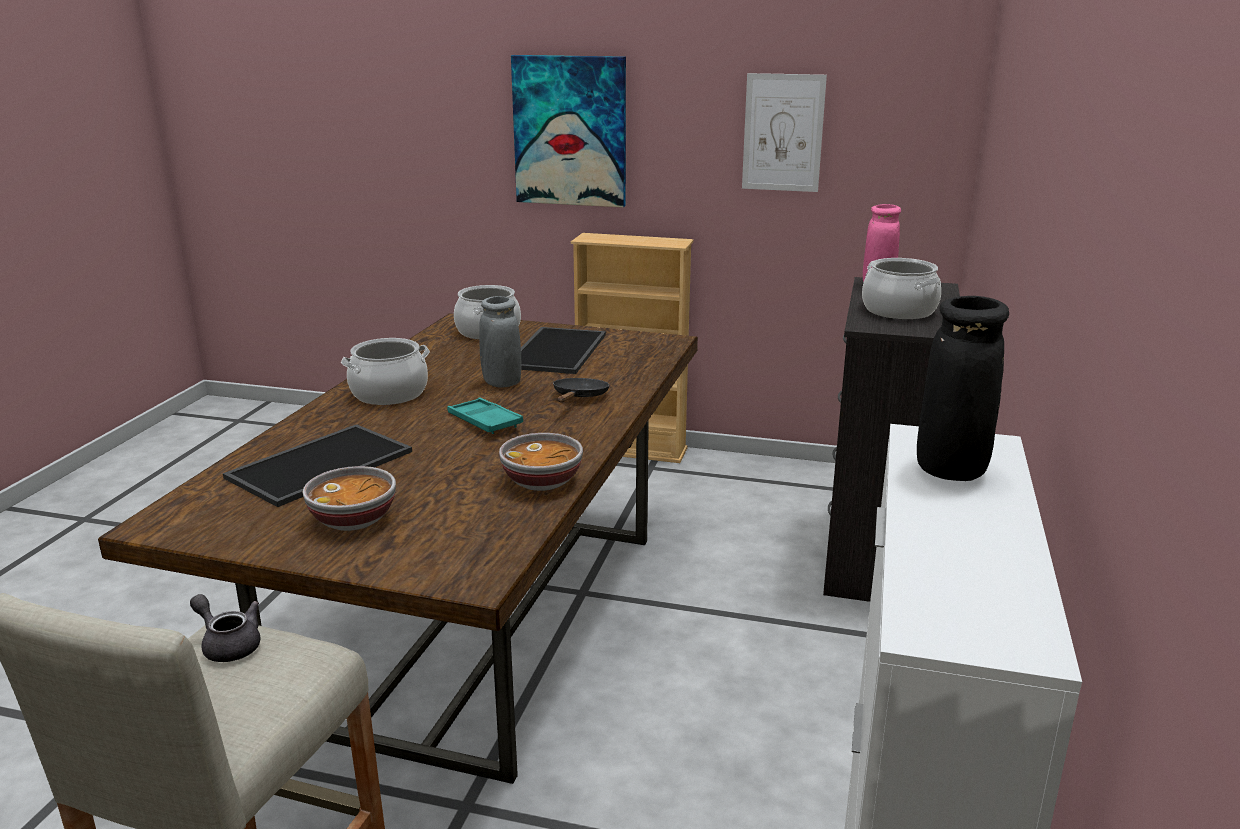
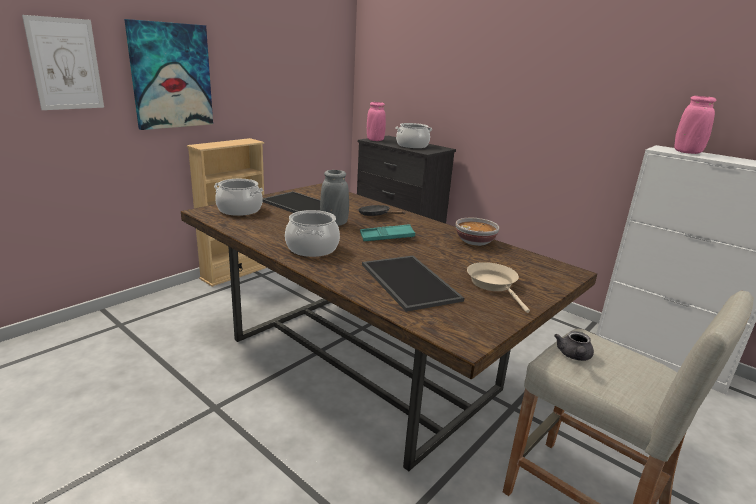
camera: 65 degrees left, 0 degrees up
(228, 644) = (574, 356): grey teapot -> grey teapot turned 45 degrees counterclockwise
(354, 520) = (494, 285): bowl -> beige frying pan
(783, 133) = (286, 72): picture -> picture (65, 64)
(950, 470) = (687, 152): black vase -> pink vase

